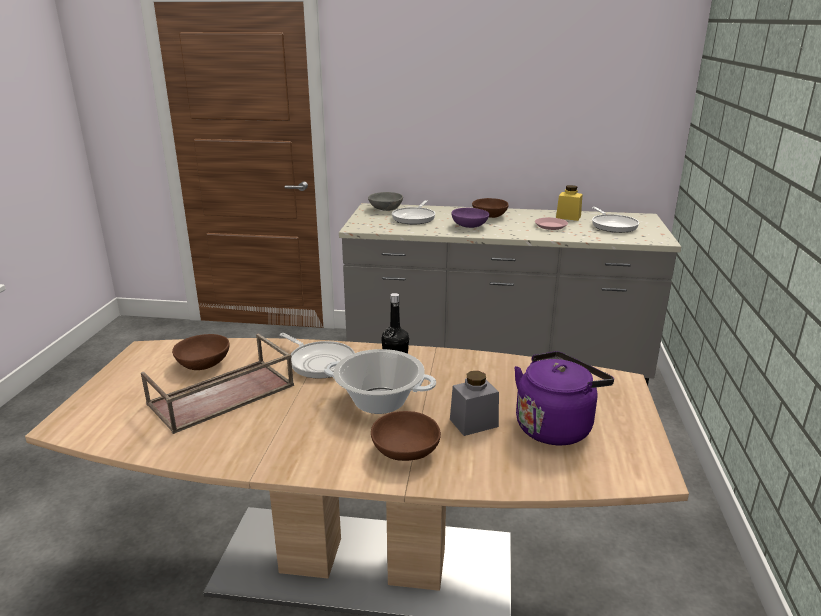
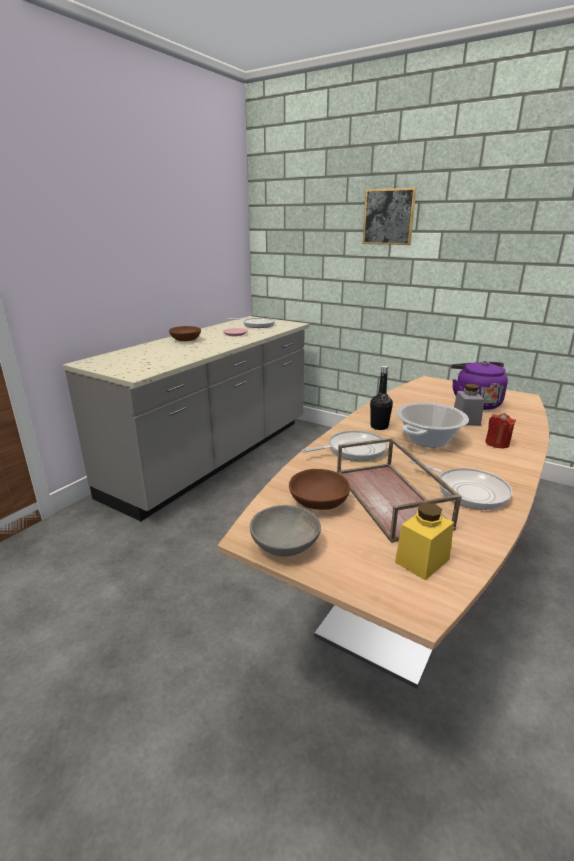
camera: 65 degrees left, 0 degrees up
(385, 209) = (102, 360): grey bowl -> grey bowl (285, 546)
(405, 451) = (497, 443): brown bowl -> red candle
(414, 218) = (148, 356): frying pan -> frying pan (467, 491)
(470, 226) = (199, 348): purple bowl -> none
(568, 217) = (224, 328): yellow jar -> yellow jar (422, 561)
(782, 100) = (388, 217): none -> picture

